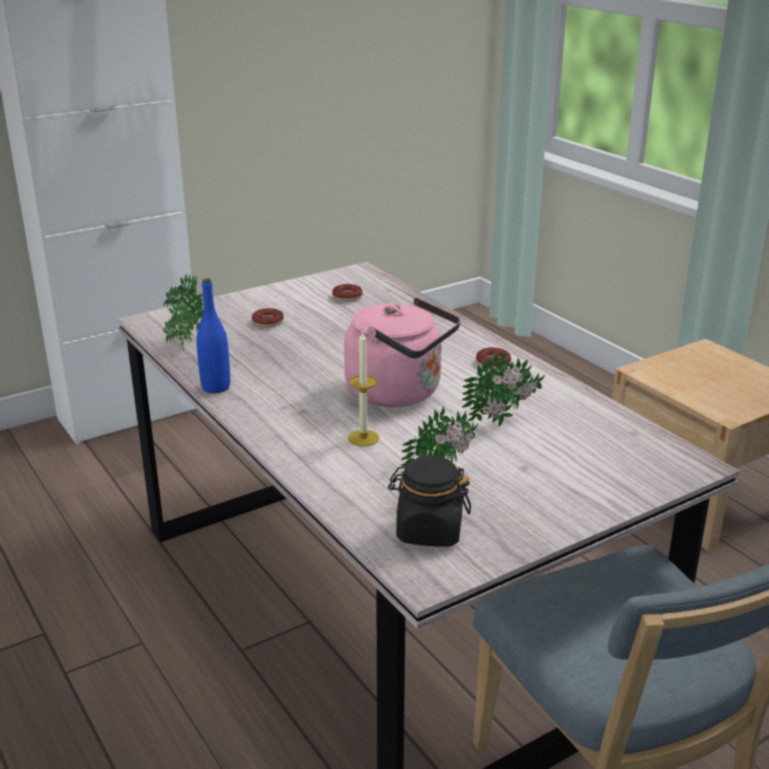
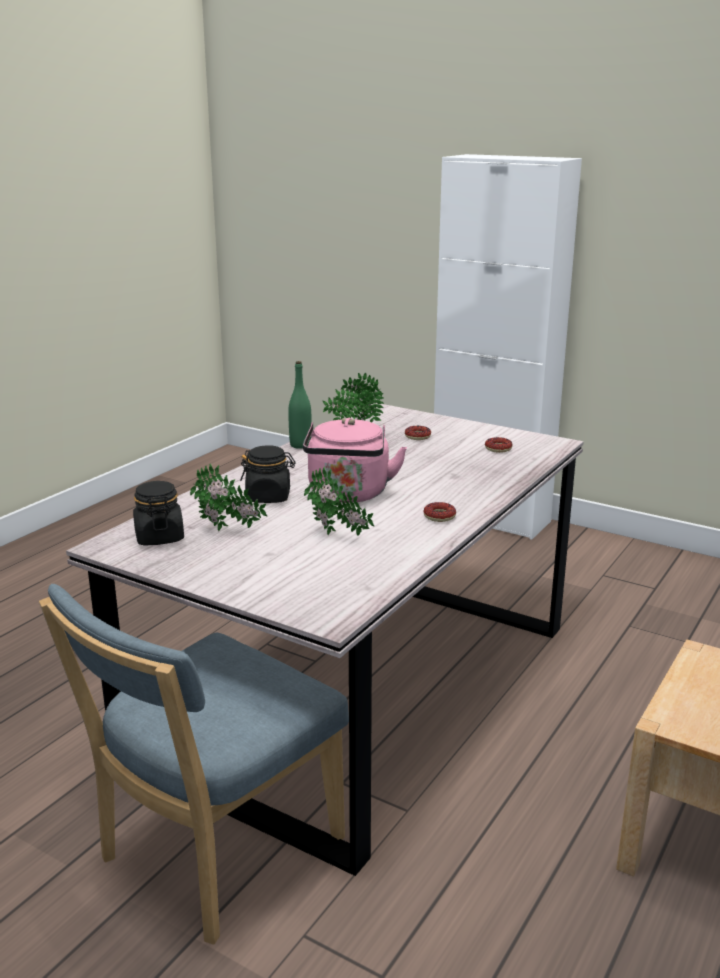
camera: 65 degrees right, 5 degrees down
(216, 387) = (300, 445): blue bottle -> green bottle
(363, 438) = (268, 497): candle -> black jar

